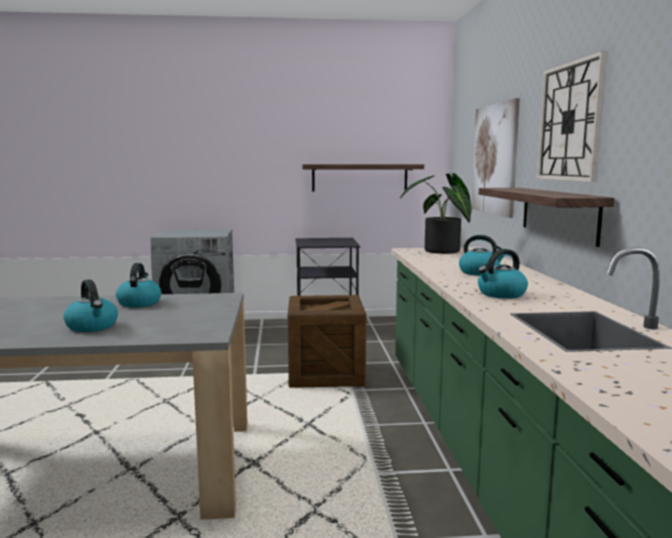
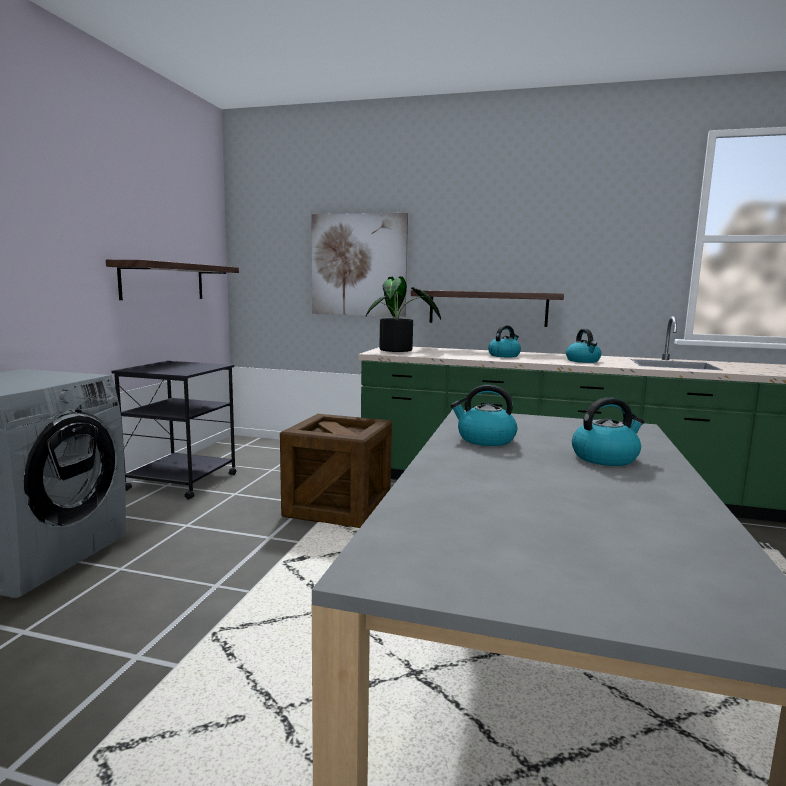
camera: 70 degrees left, 0 degrees up
(570, 122) = (499, 240): wall clock -> none

